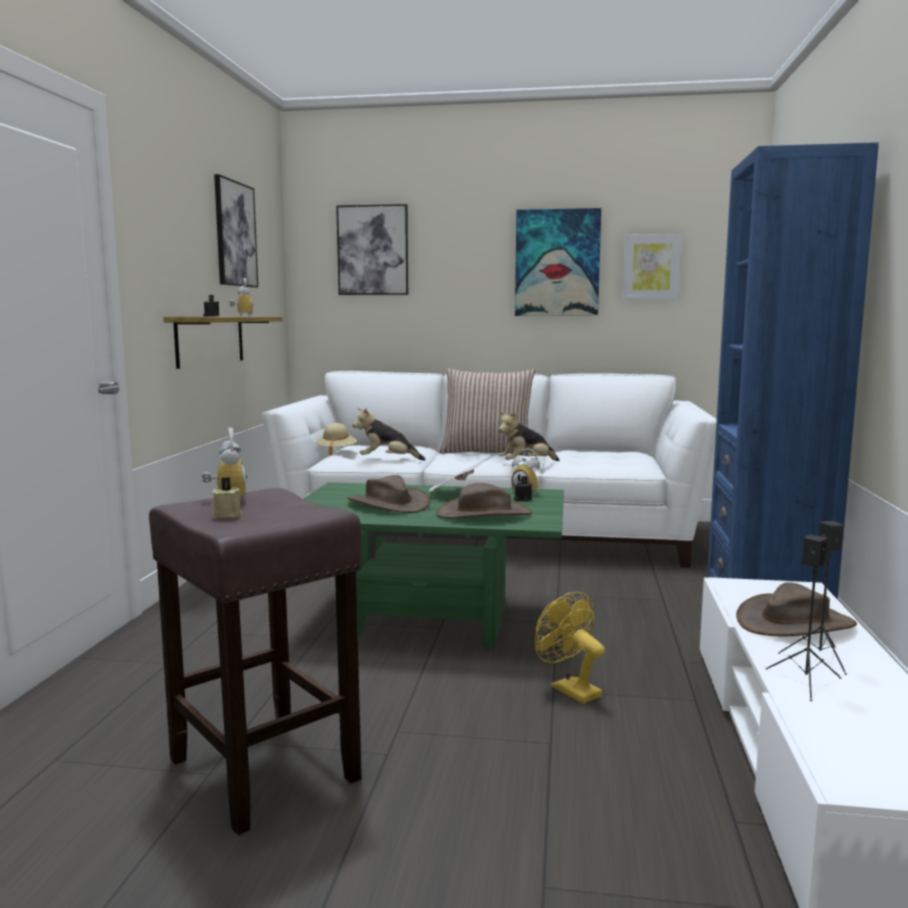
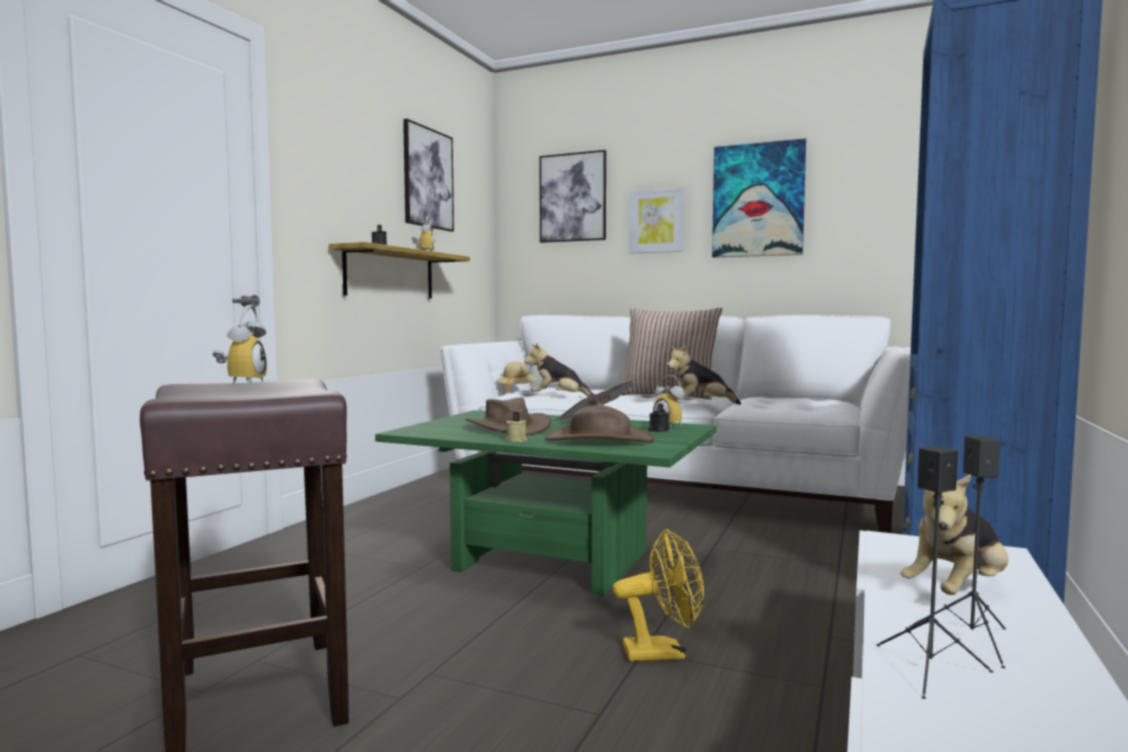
camera: 15 degrees right, 5 degrees down
(227, 514) = (213, 391): beige candle -> beige candle (516, 440)
(569, 689) = (663, 652): yellow fan -> yellow fan turned 105 degrees clockwise
(651, 267) = (864, 199): picture -> picture (656, 221)
(794, 622) = (957, 592): brown hat -> plush toy

